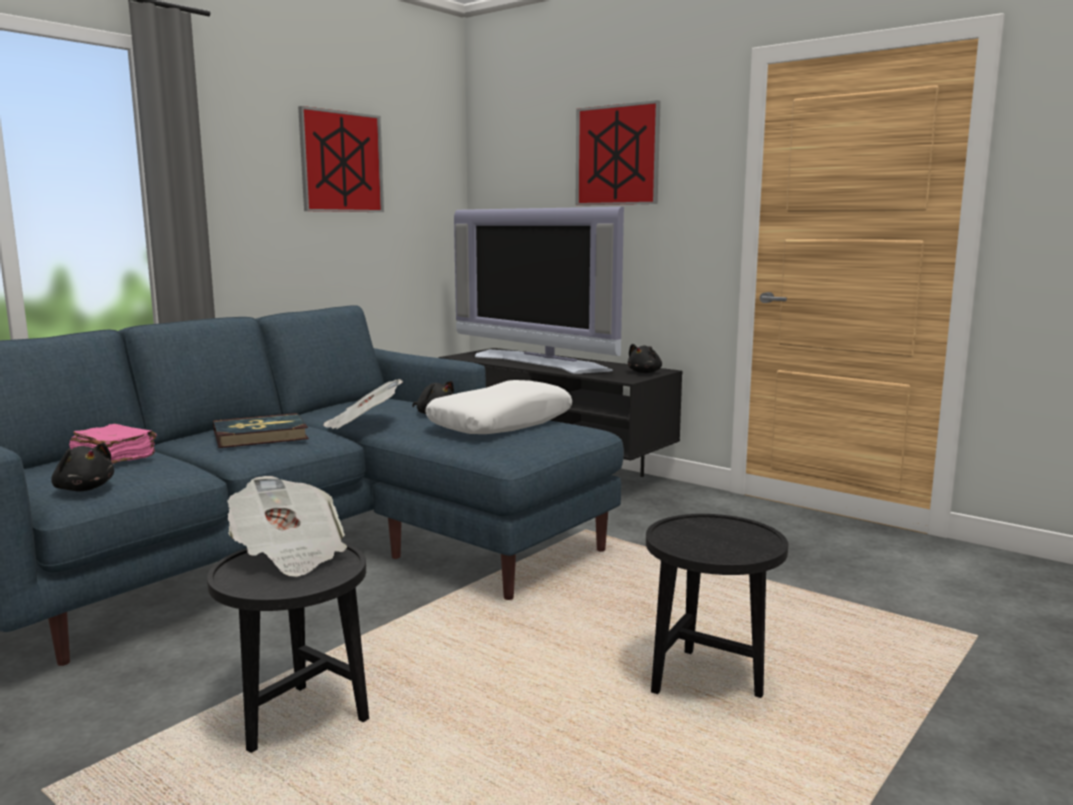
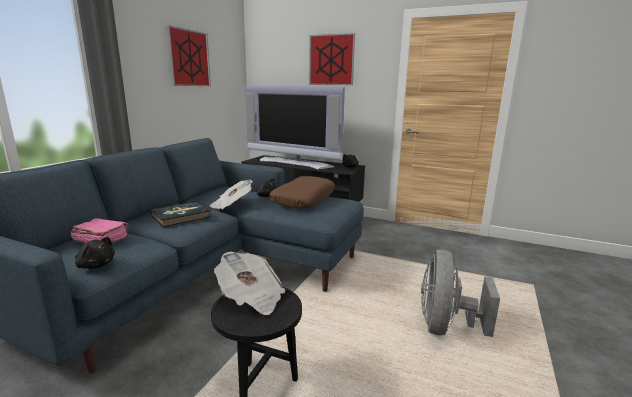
camera: 15 degrees left, 5 degrees up
(501, 423) = (303, 200): white pillow -> brown pillow
(709, 682) = (445, 327): black side table -> grey fan

